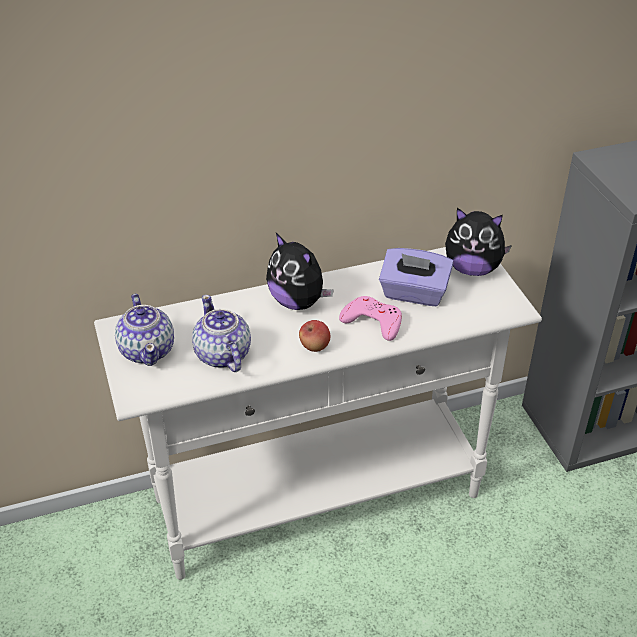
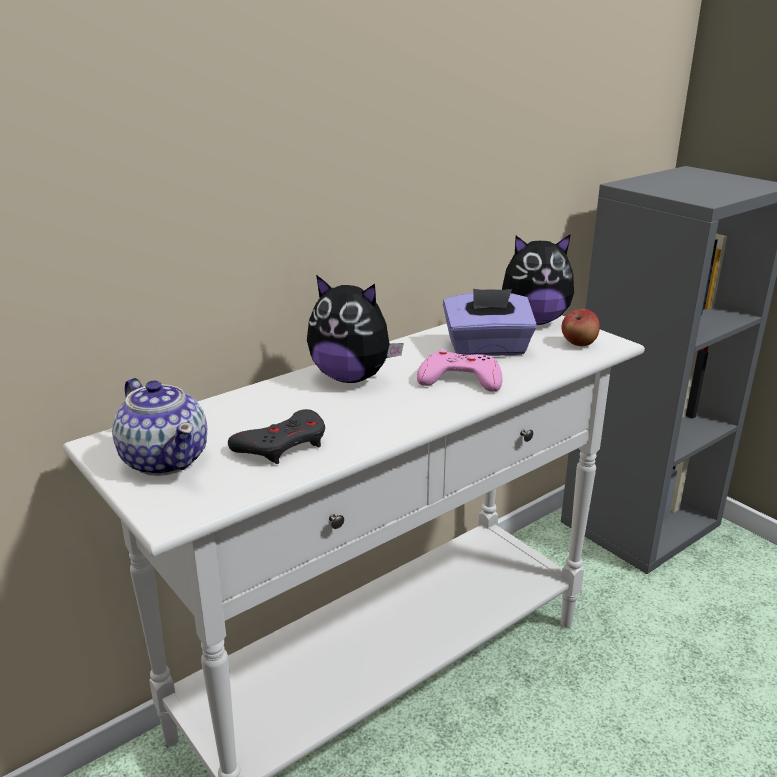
camera: 20 degrees left, 15 degrees down
(222, 355) = (283, 444): teapot -> grey game controller
(314, 346) = (405, 413): apple -> apple (579, 344)

